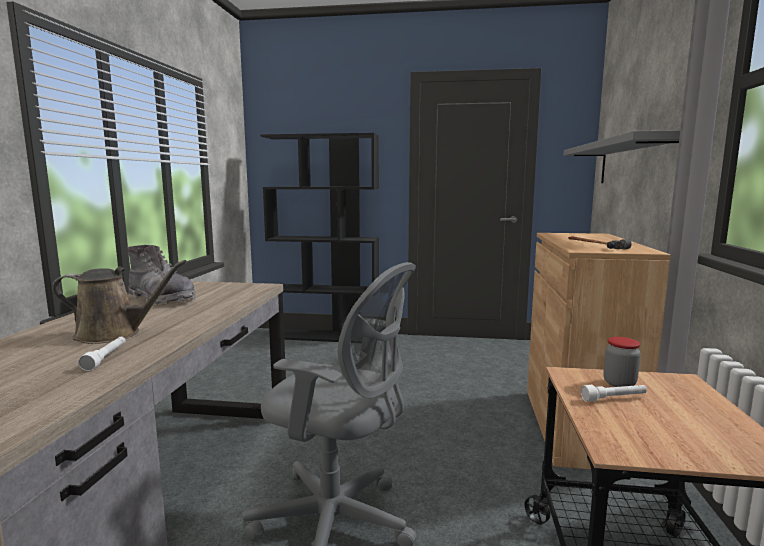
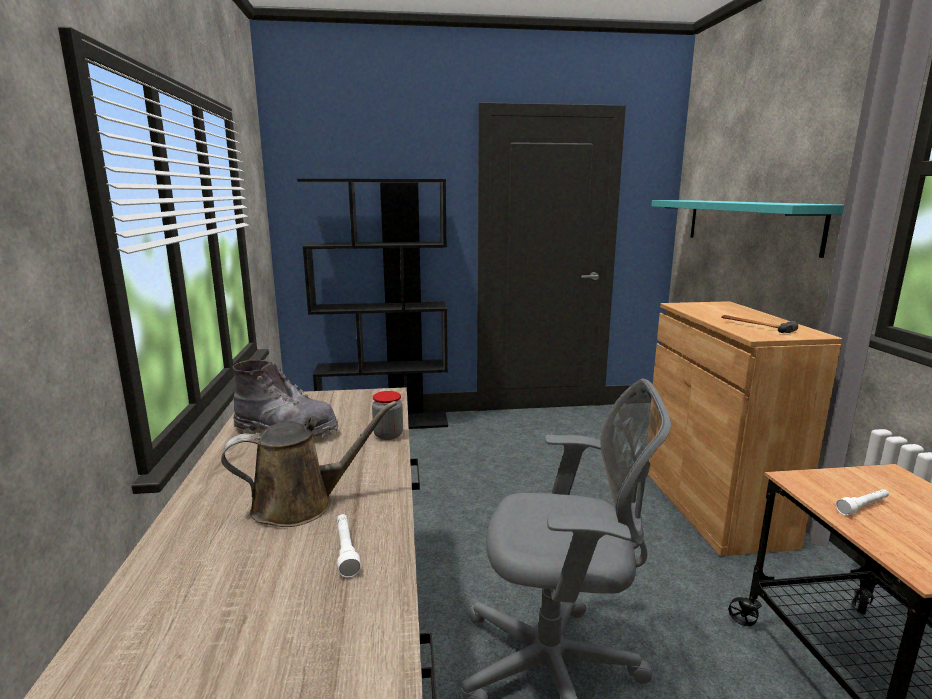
camera: 15 degrees left, 5 degrees up
(619, 383) = (848, 485): jar -> jar (388, 435)
(635, 163) = (748, 224): grey shelf -> turquoise shelf

